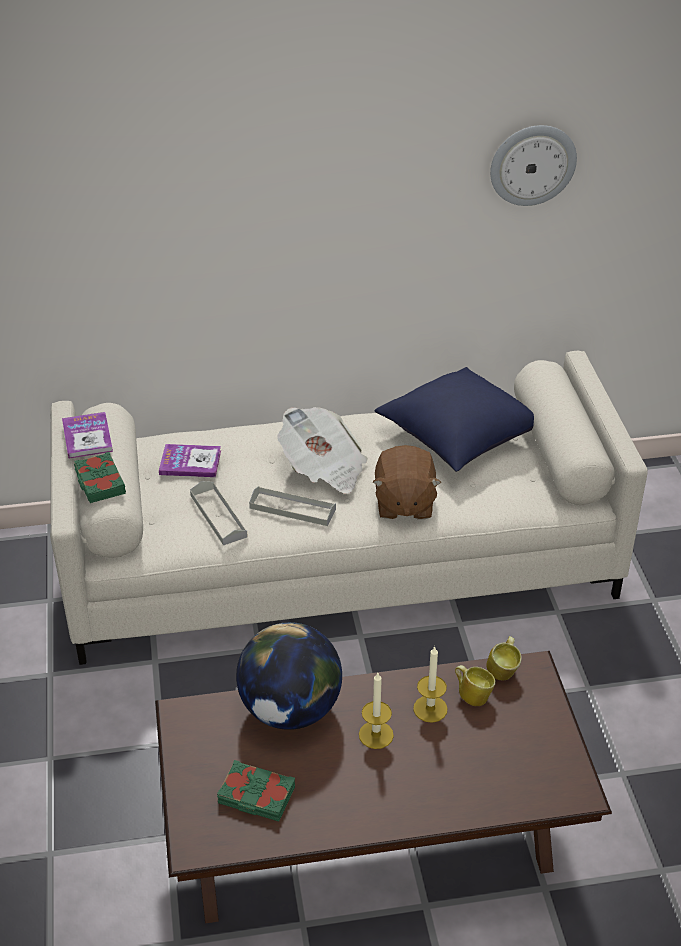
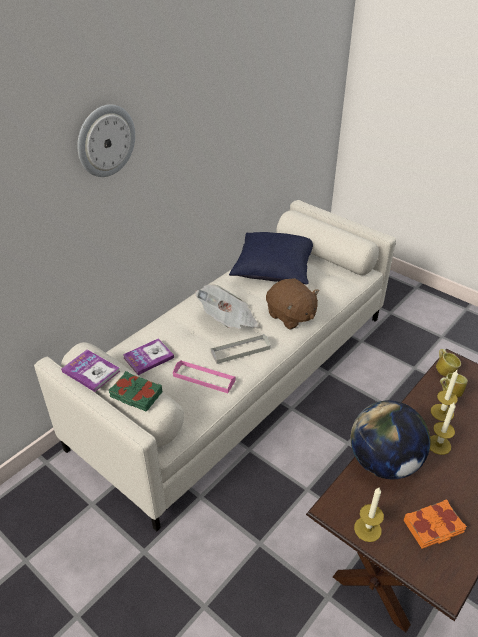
camera: 40 degrees left, 0 degrees up
(191, 752) = (367, 529): none -> candle
(218, 516) = (204, 378): grey tray -> pink tray
(256, 796) = (433, 527): green book -> orange book
(532, 164) = (269, 87): wall clock -> wall clock (105, 141)

